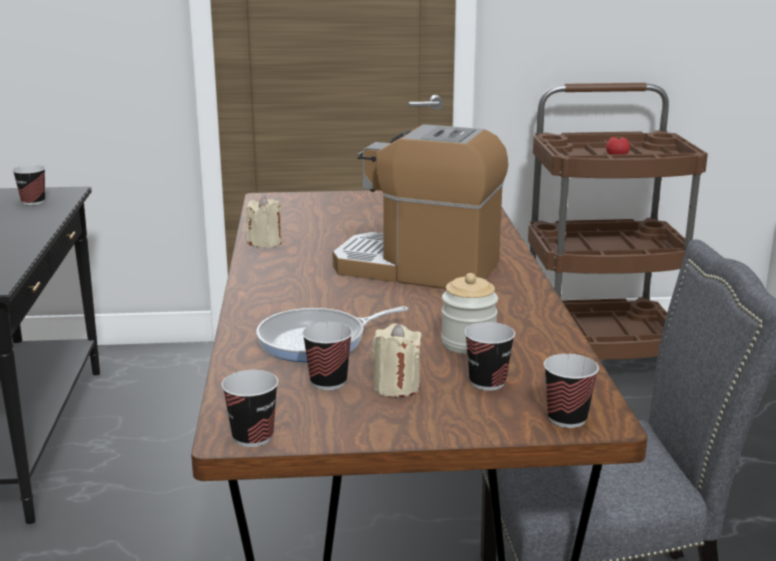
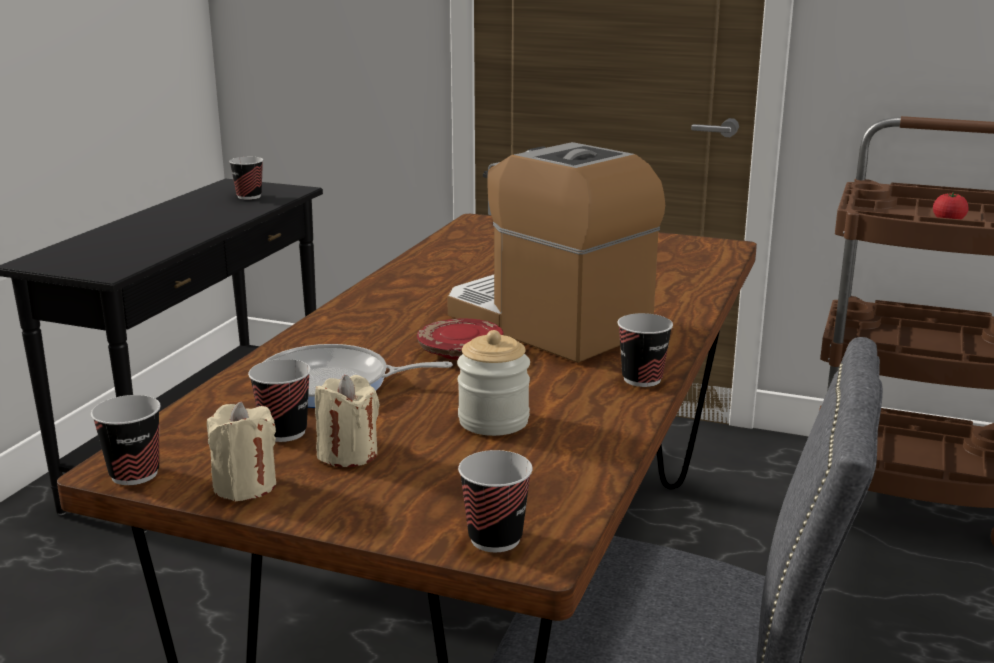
camera: 25 degrees right, 0 degrees up
(265, 243) = (415, 269): beige candle -> beige candle (245, 486)
(382, 300) = (460, 352): none -> red plate
(487, 382) = (456, 472): cup -> cup (642, 379)

